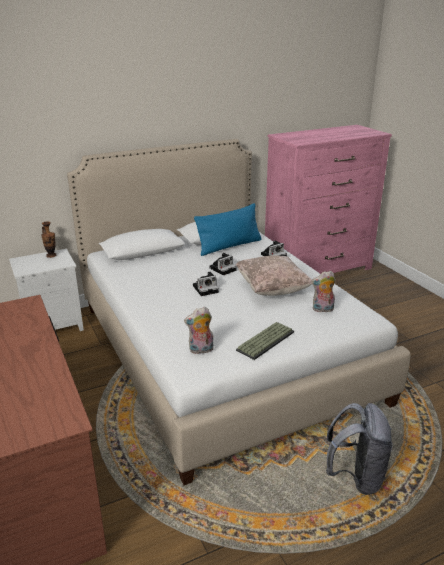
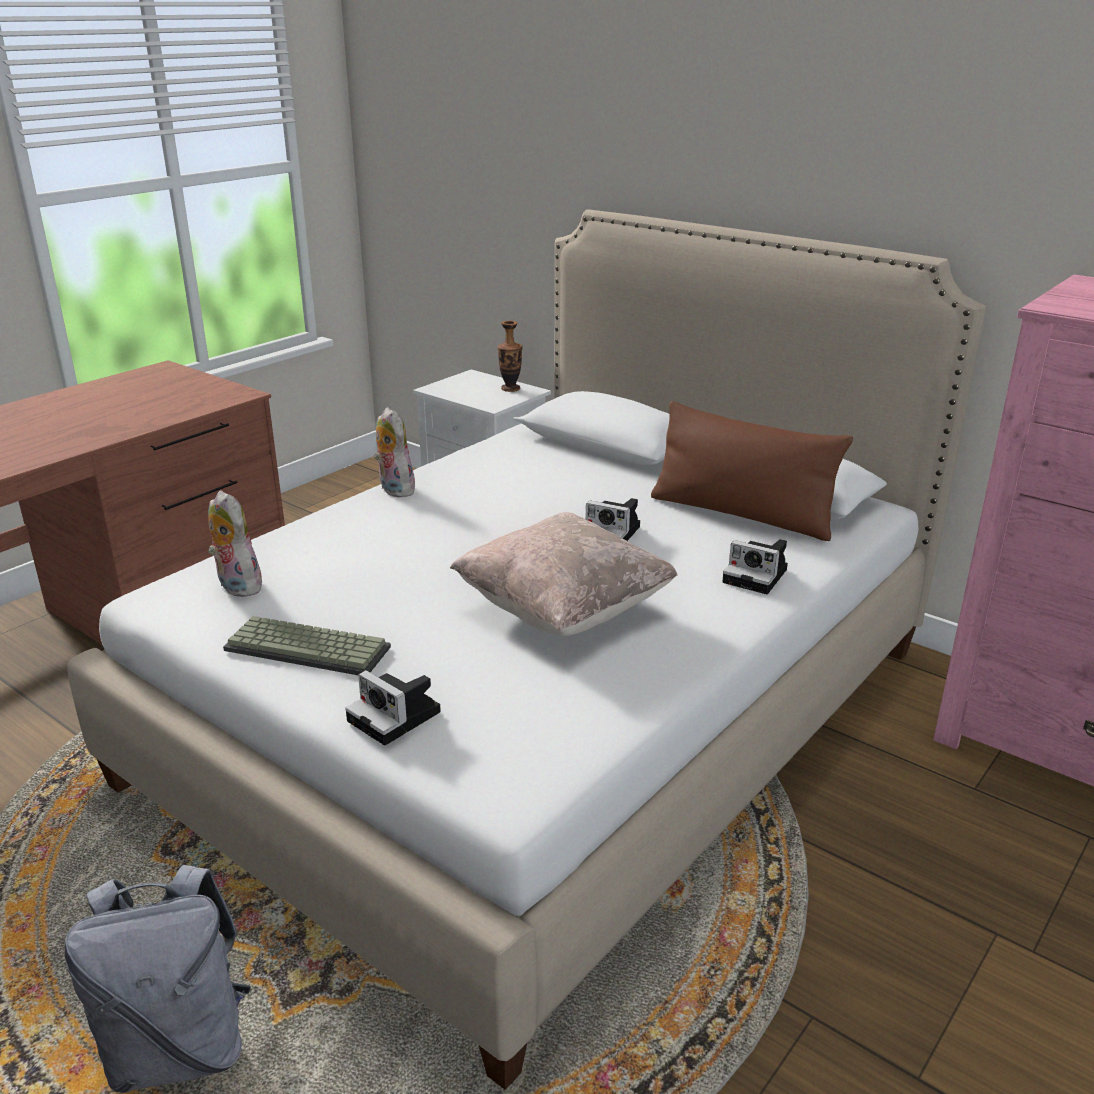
camera: 65 degrees right, 0 degrees up
(206, 289) = (496, 536): camera -> camera (397, 717)
(229, 246) = (741, 514): blue pillow -> brown pillow
(322, 309) = (511, 699): plush toy -> plush toy (394, 489)

